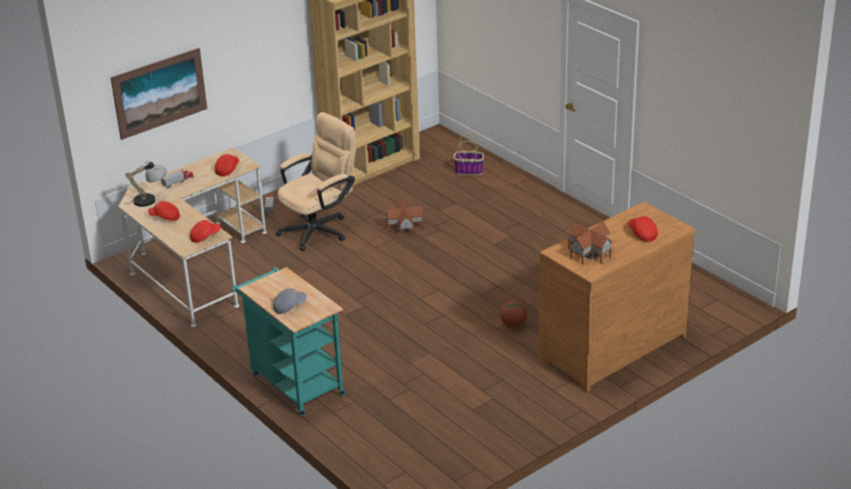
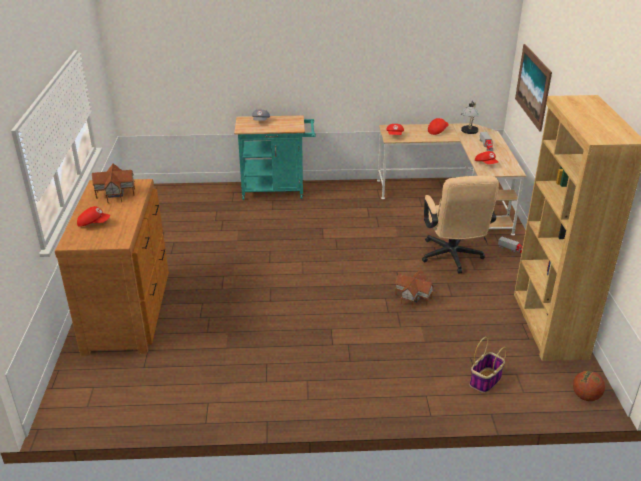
camera: 125 degrees right, 0 degrees up
(513, 325) = (216, 284): basketball -> basketball (585, 396)

